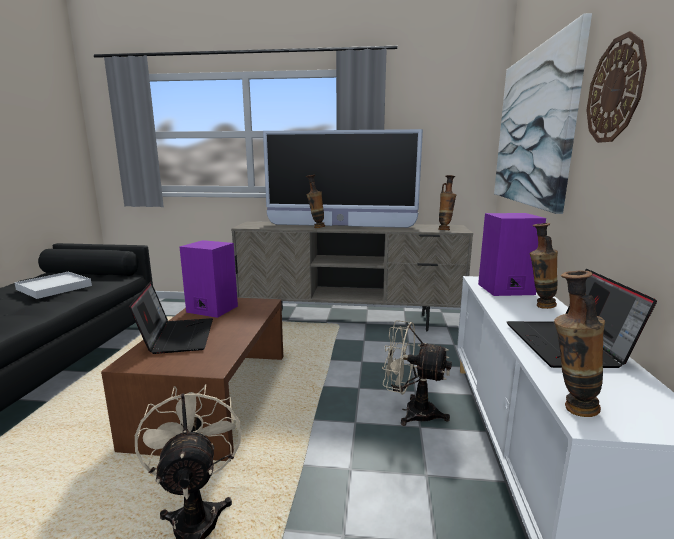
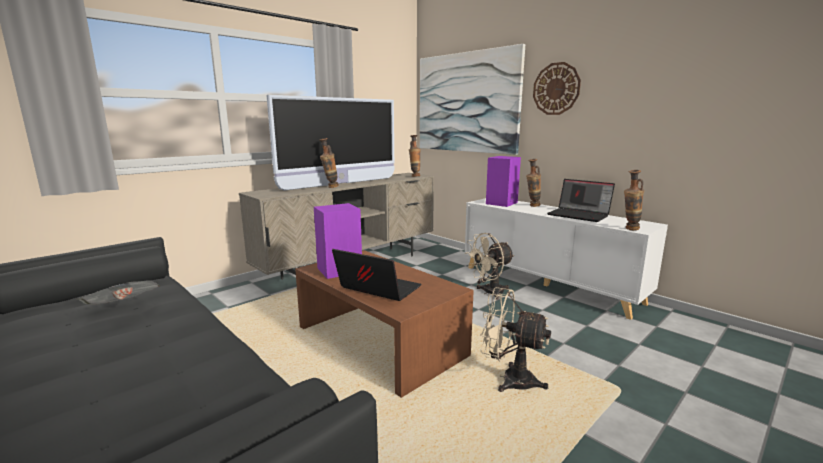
camera: 50 degrees left, 0 degrees up
(54, 287) = (124, 310): white tray -> newspaper

